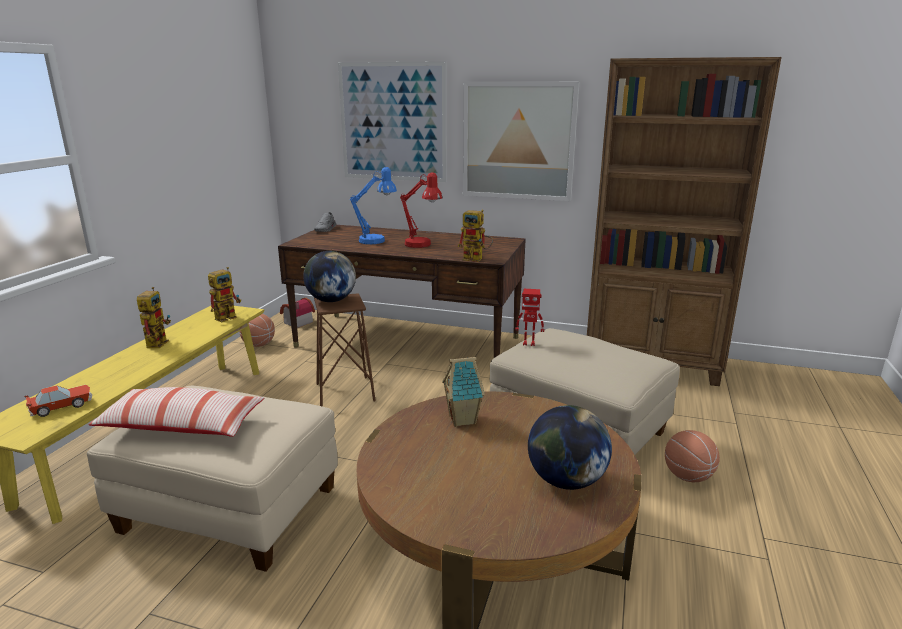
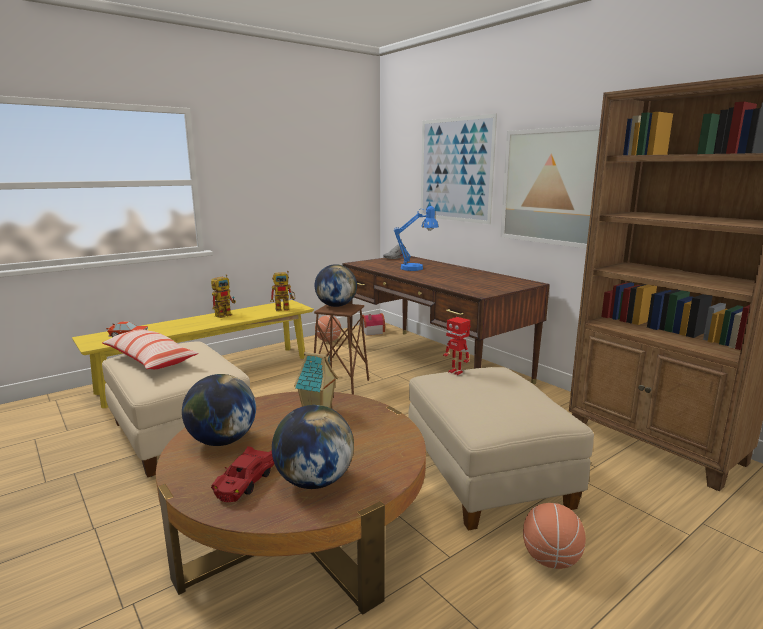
camera: 35 degrees right, 5 degrees down
(422, 245) = (444, 276): red table lamp -> none
(425, 482) = (222, 441): none -> globe
(477, 259) = (467, 291): toy robot -> none
(512, 507) = (245, 481): none -> red toy car

